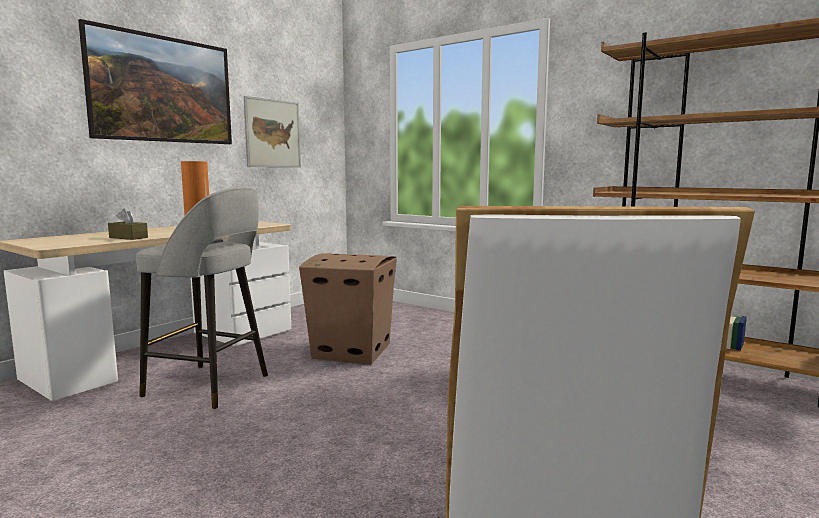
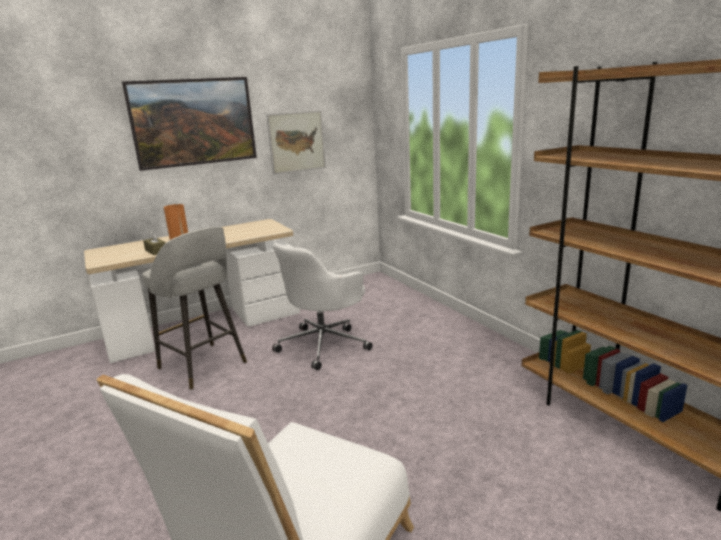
camera: 25 degrees right, 10 degrees up
(350, 351) = (324, 344): cardboard box -> white office chair

